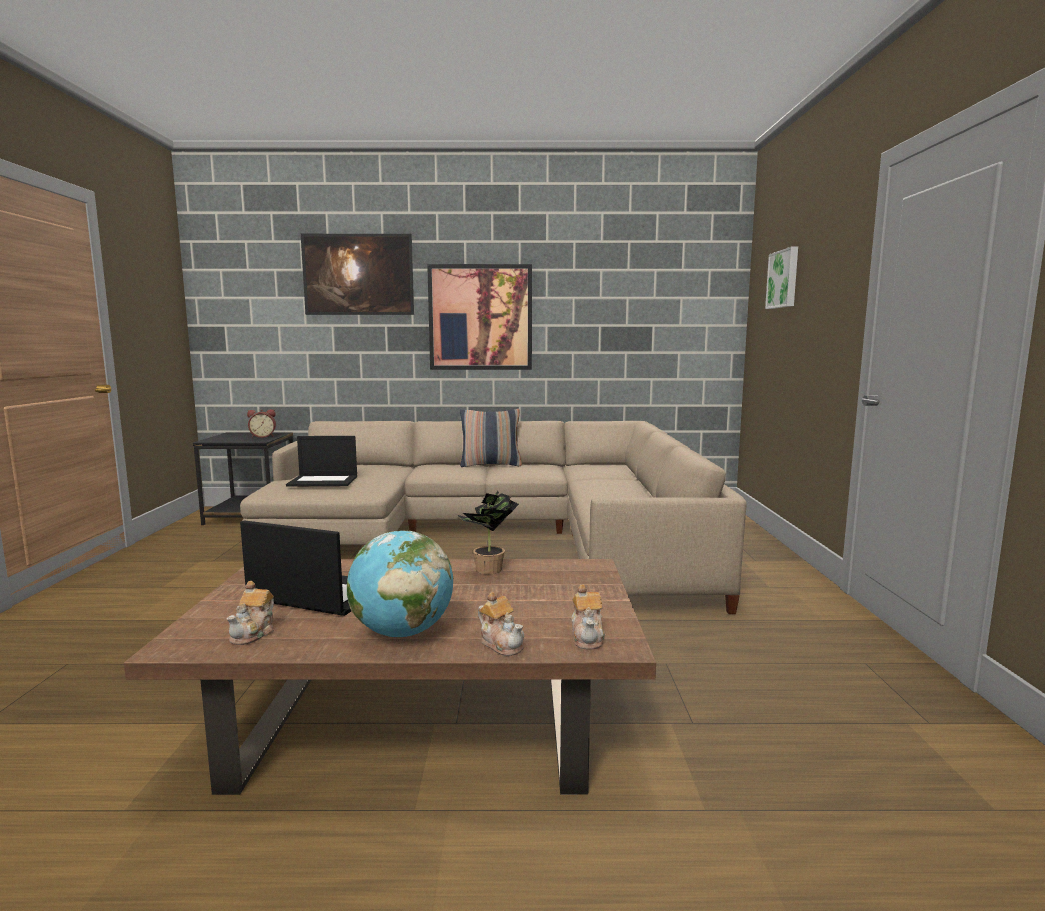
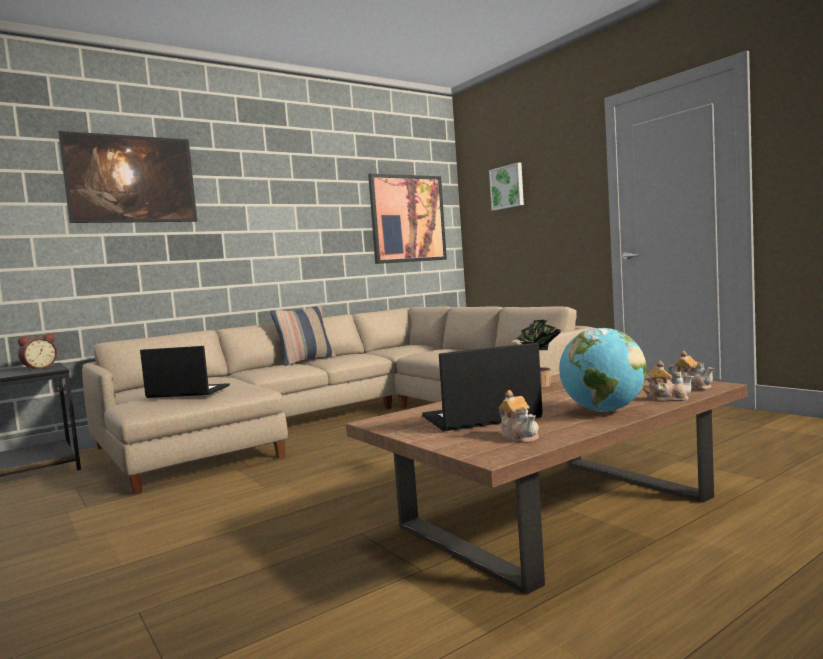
camera: 35 degrees left, 5 degrees down
(324, 481) = (187, 392): laptop -> laptop turned 135 degrees counterclockwise
(480, 317) = (262, 224): picture -> picture (408, 219)

